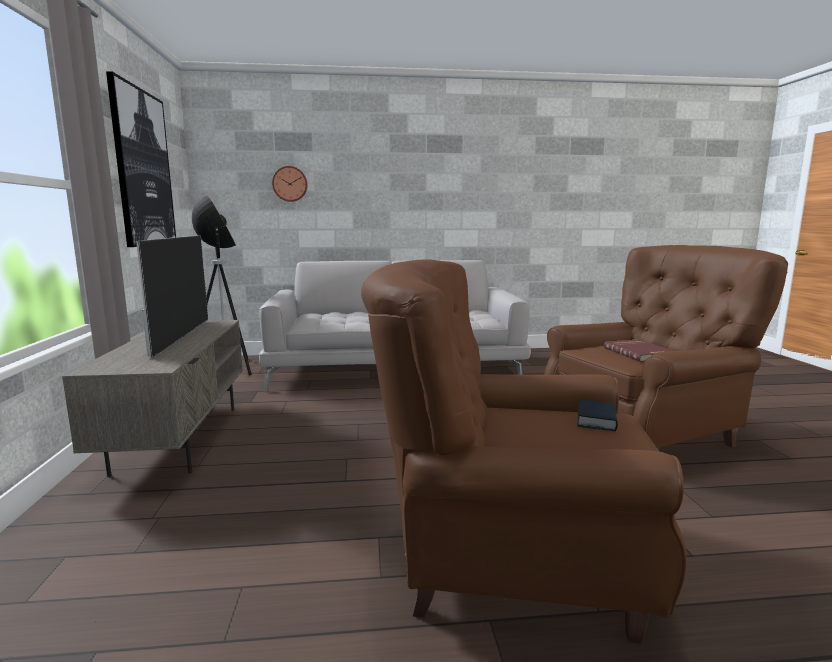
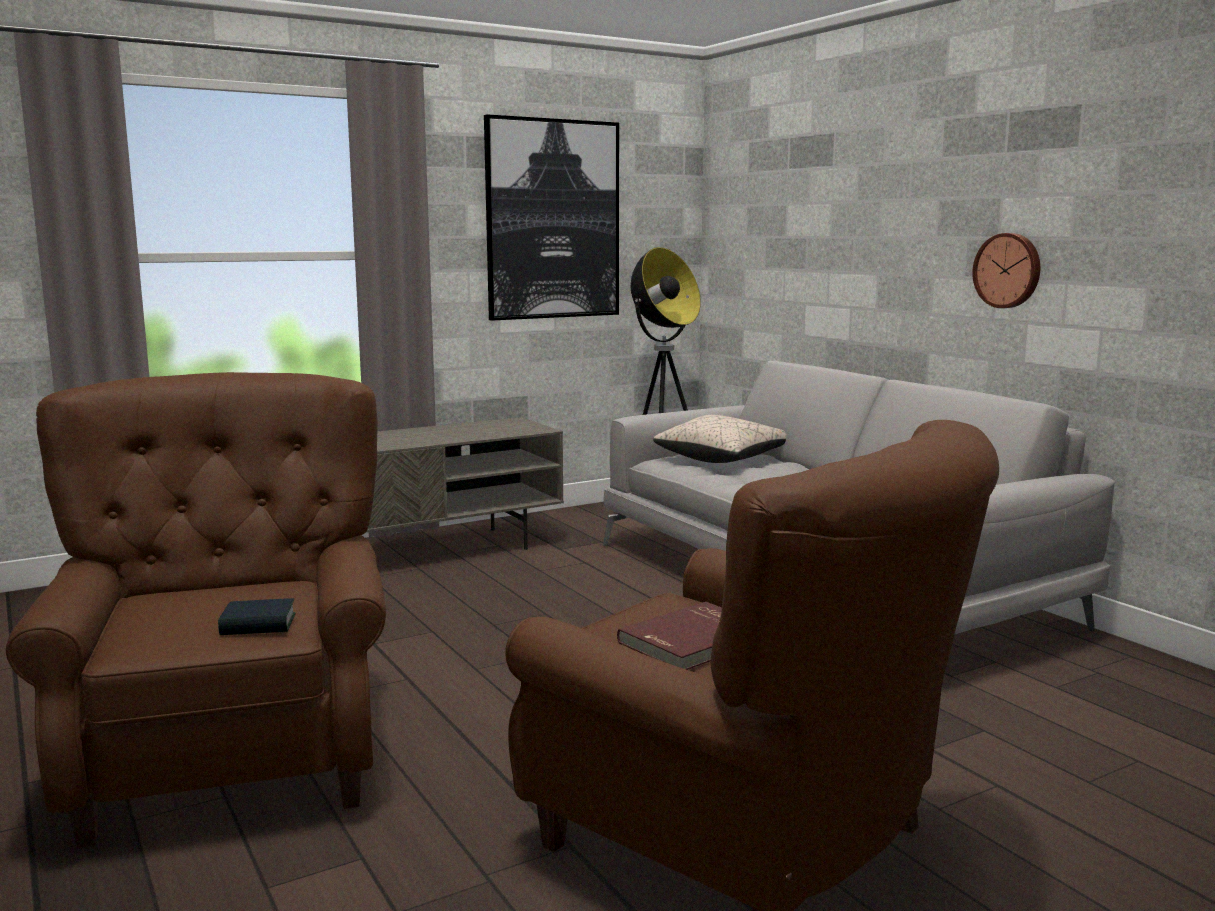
camera: 65 degrees right, 0 degrees up
(182, 336) = (448, 434): television -> none
(290, 184) = (799, 225): wall clock -> wall clock (1008, 270)
(325, 317) = (723, 459): none -> beige pillow

